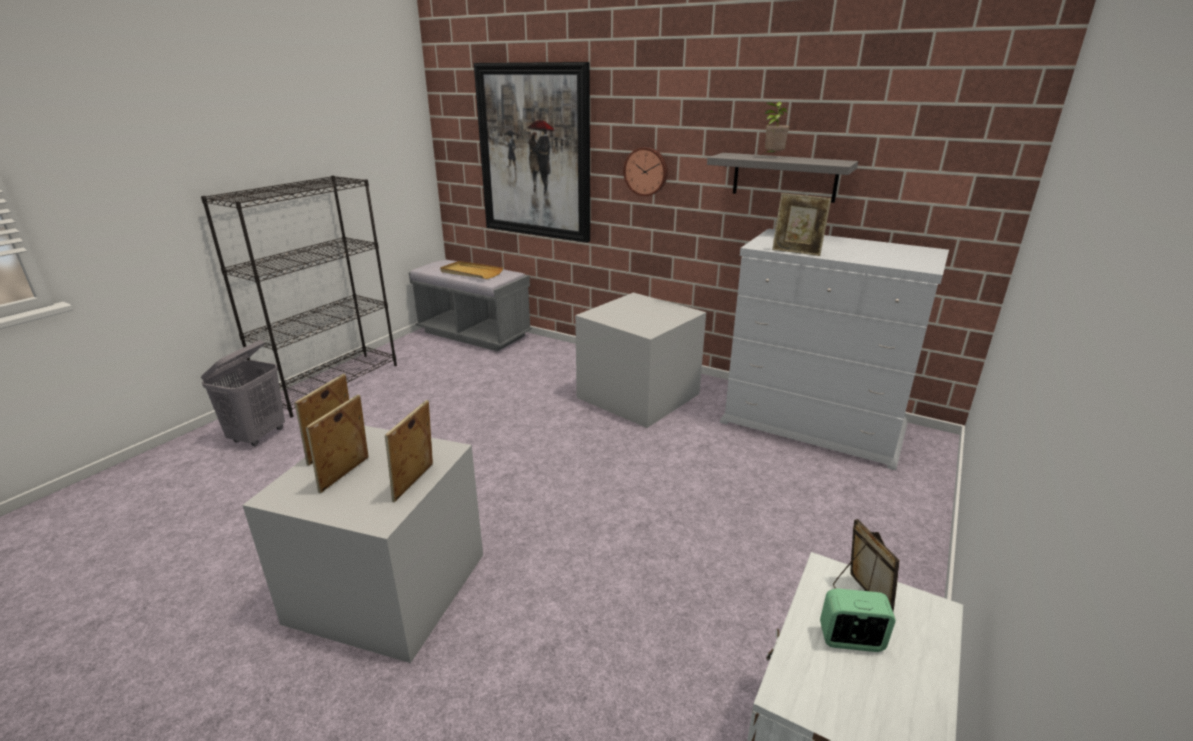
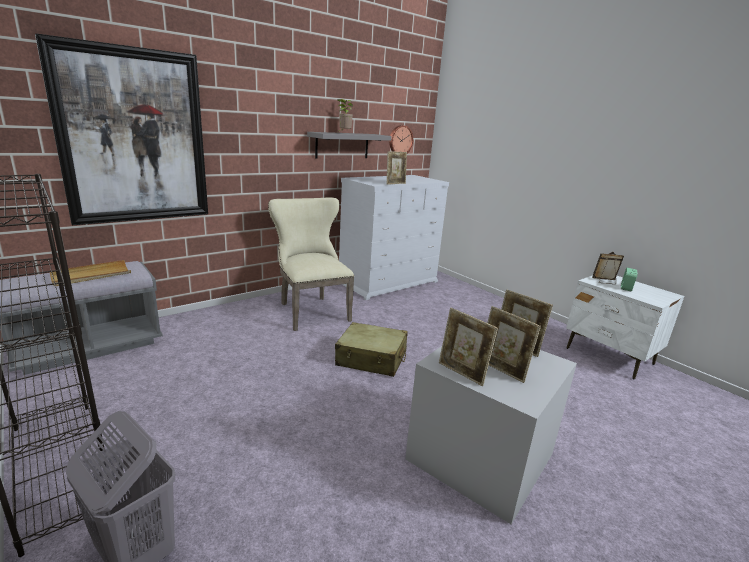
camera: 70 degrees left, 5 degrees down
(556, 464) = (371, 359): none -> beige suitcase
(640, 395) = (310, 310): grey storage box -> beige chair
(646, 171) = (253, 148): wall clock -> wall clock (400, 140)

